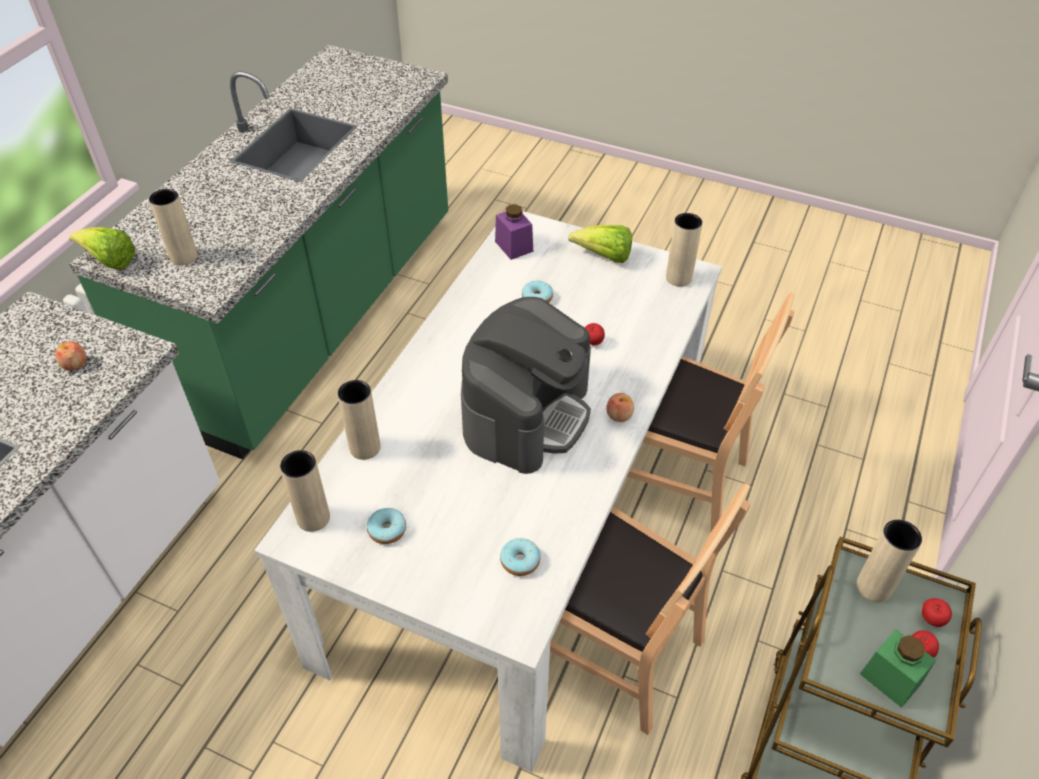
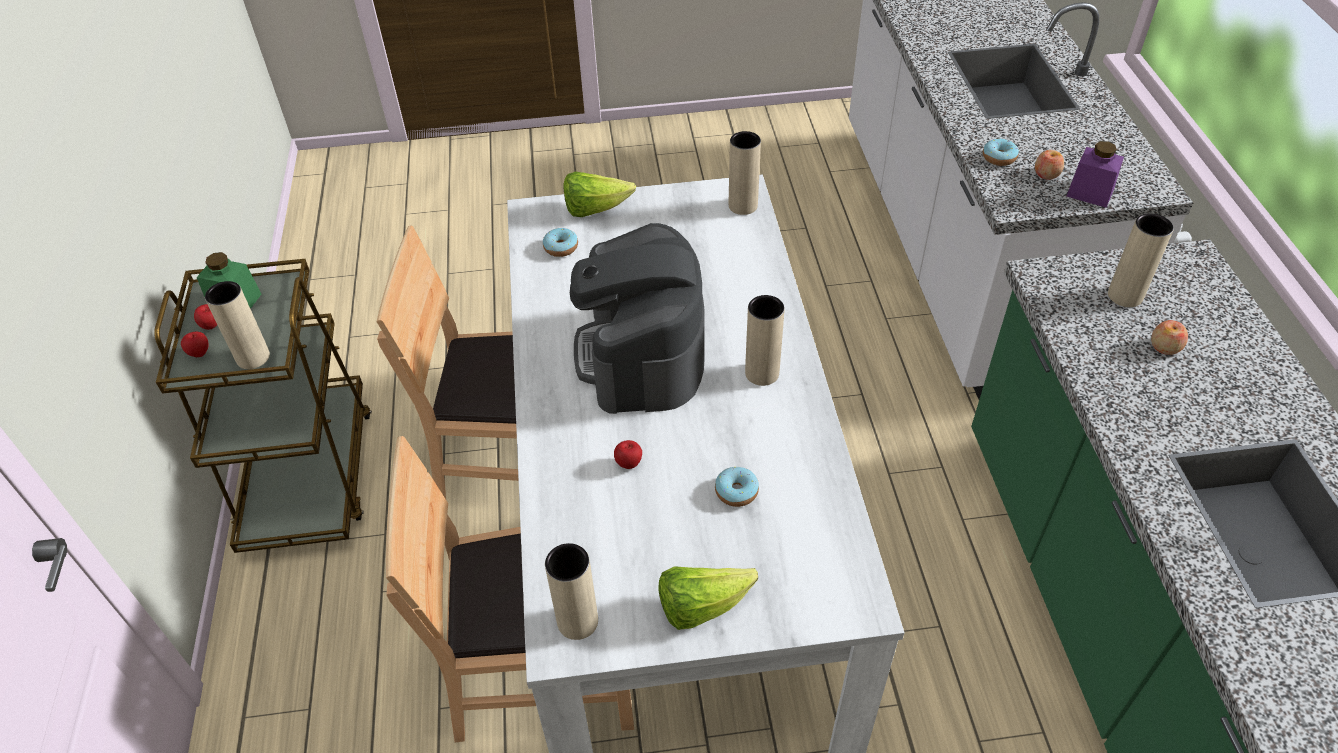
camera: 150 degrees right, 0 degrees up
(110, 261) = (1180, 258): lettuce -> lettuce (595, 209)
(365, 448) = (758, 264): beige vase -> beige vase (762, 373)
(387, 530) = (680, 222): donut -> donut (999, 158)
(514, 246) = (832, 558): purple jar -> purple jar (1090, 193)
(619, 415) = (550, 396): apple -> apple (1165, 347)

